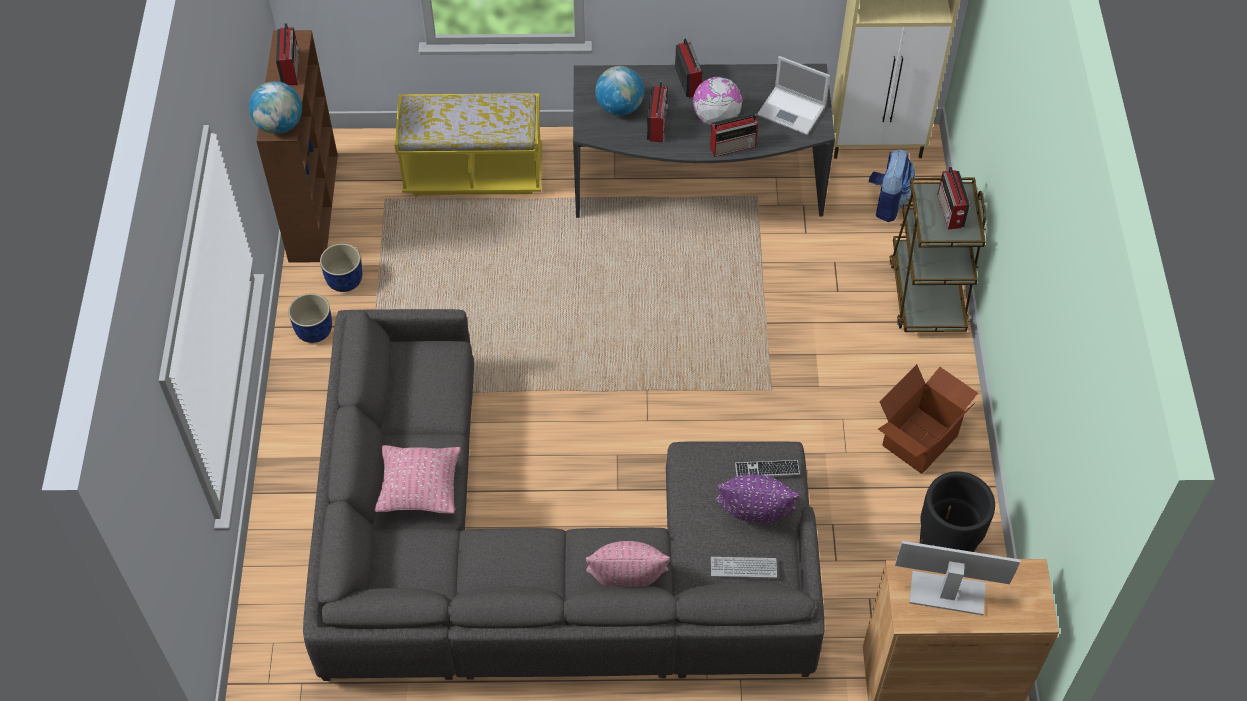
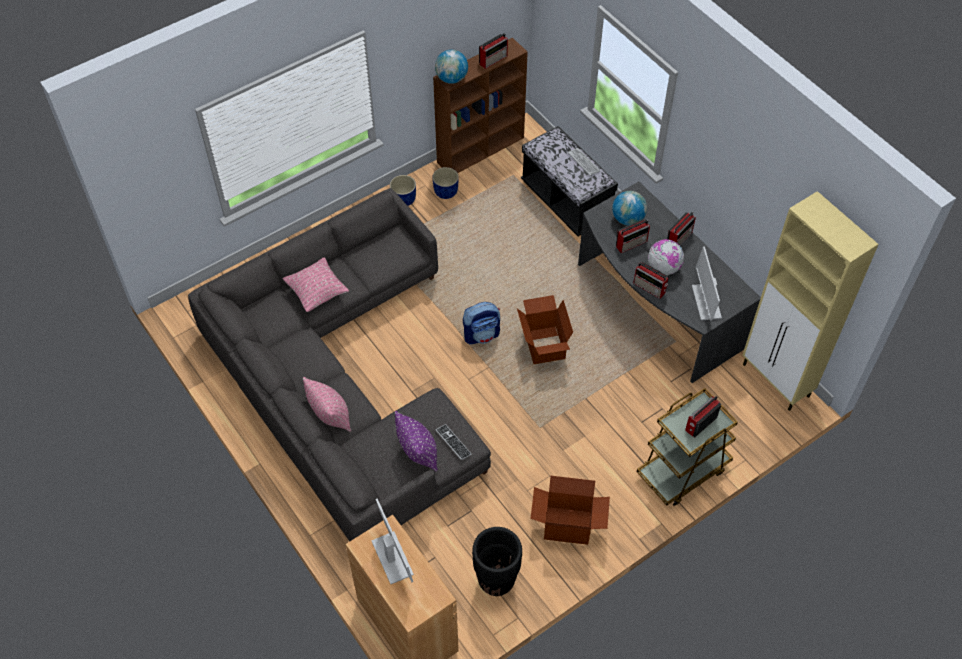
camera: 55 degrees right, 0 degrees up
(473, 173) = (566, 201): yellow bench -> black bench
(661, 319) = (543, 345): none -> cardboard box
(743, 568) = (378, 467): keyboard -> keyboard (584, 162)
(792, 111) = (706, 301): laptop -> monitor
(888, 203) = (734, 412): backpack -> backpack (481, 335)

